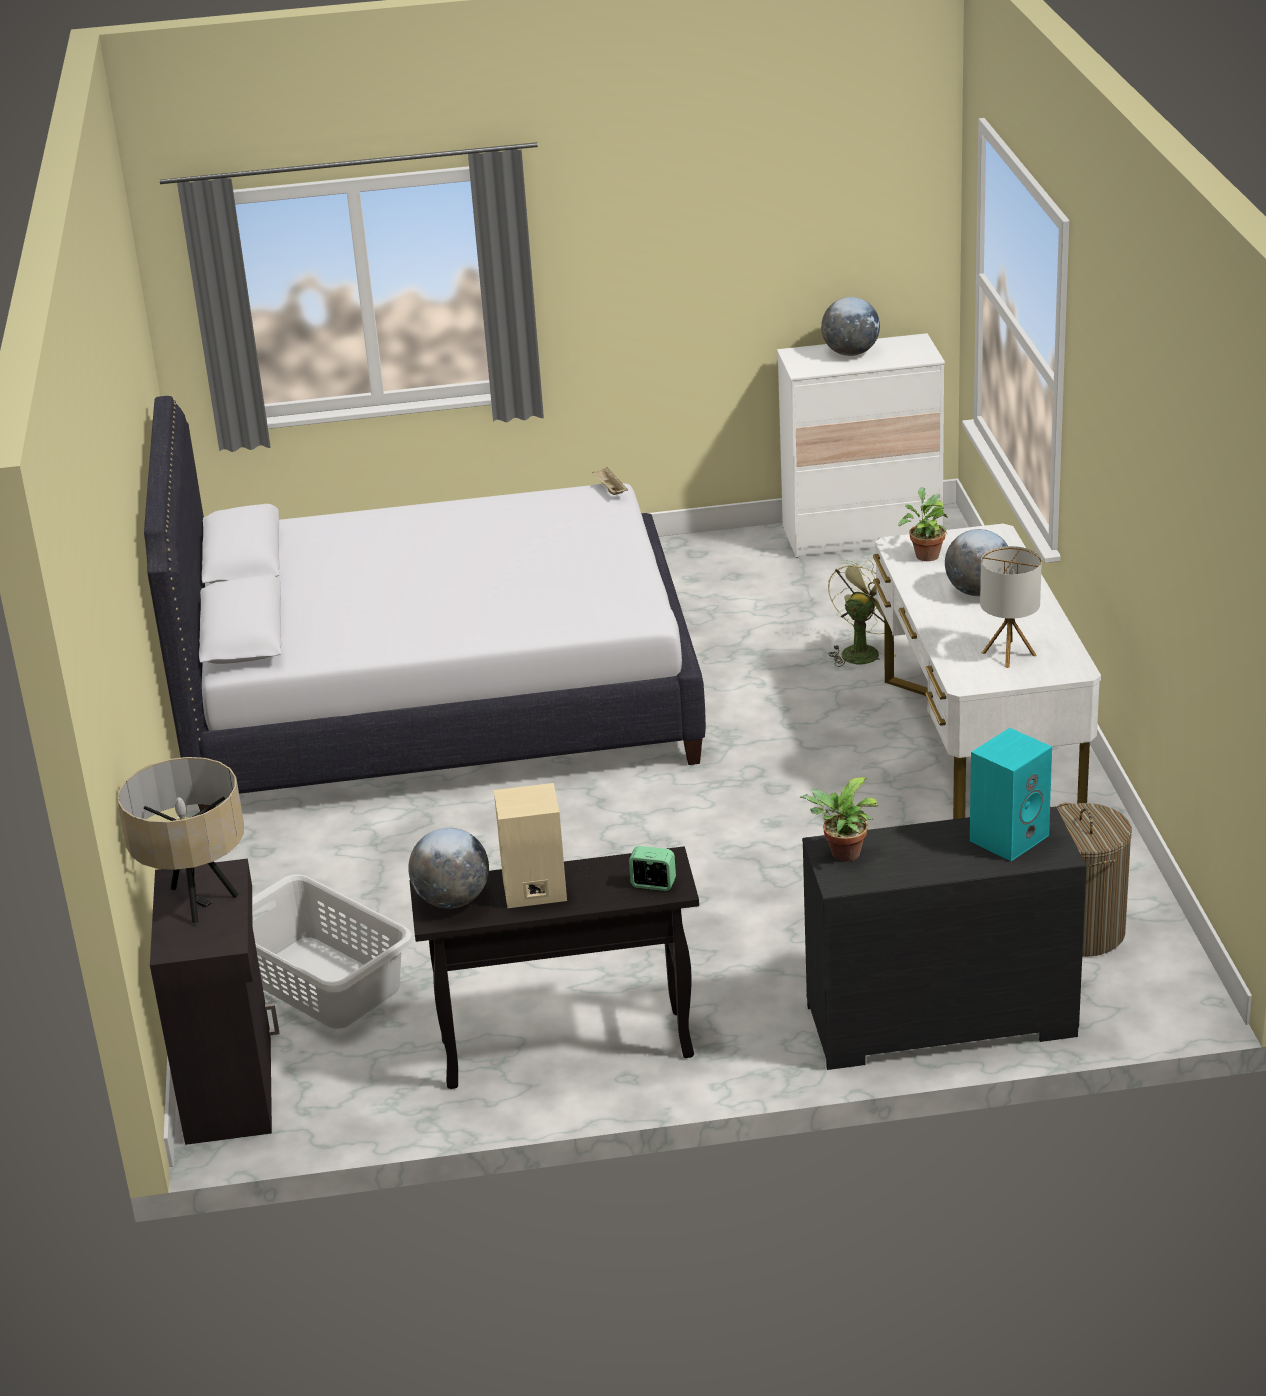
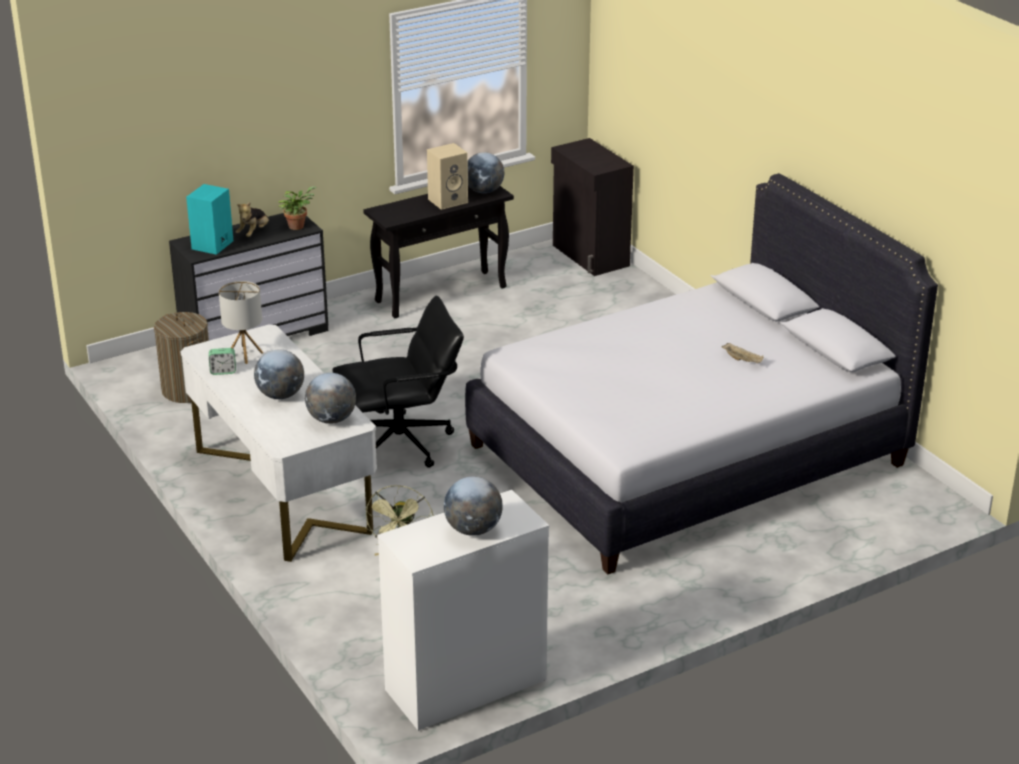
camera: 155 degrees right, 0 degrees up
(197, 900) = (597, 158): beige table lamp -> none
(322, 984) = (590, 298): grey laundry basket -> none
(610, 489) = (624, 451): beige tray -> beige tray (743, 360)
(653, 884) = (390, 211): alarm clock -> alarm clock (223, 371)
(792, 782) = (401, 444): none -> black office chair
(925, 554) = (331, 419): potted plant -> globe
(927, 852) = (254, 233): none -> plush toy

